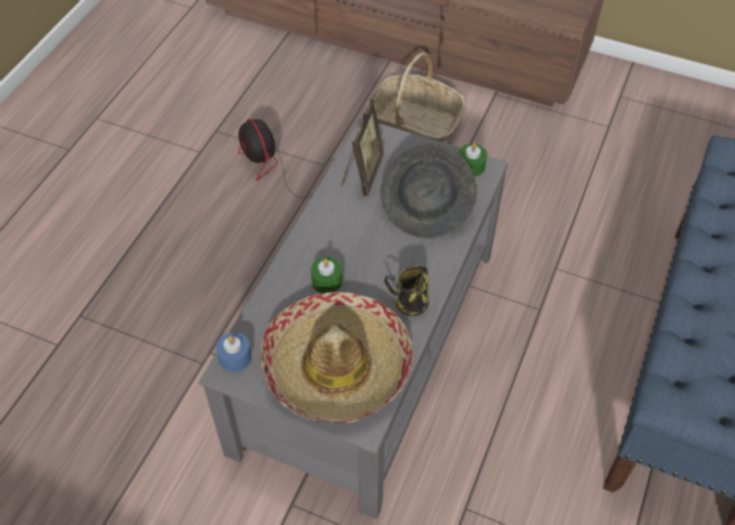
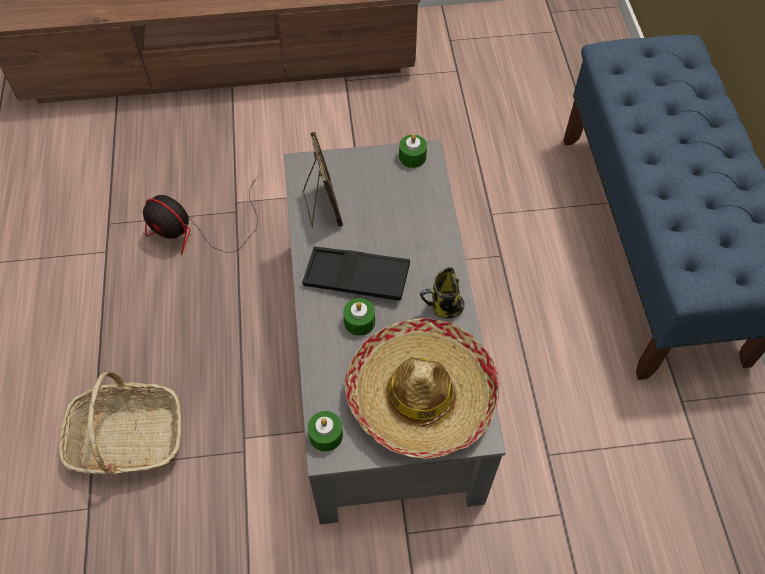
camera: 30 degrees left, 5 degrees up
(235, 357) = (326, 435): blue candle -> green candle
(350, 244) = (356, 278): none -> black tray
(414, 122) = (291, 136): basket -> basket (127, 439)
(428, 206) = (400, 210): grey hat -> none

